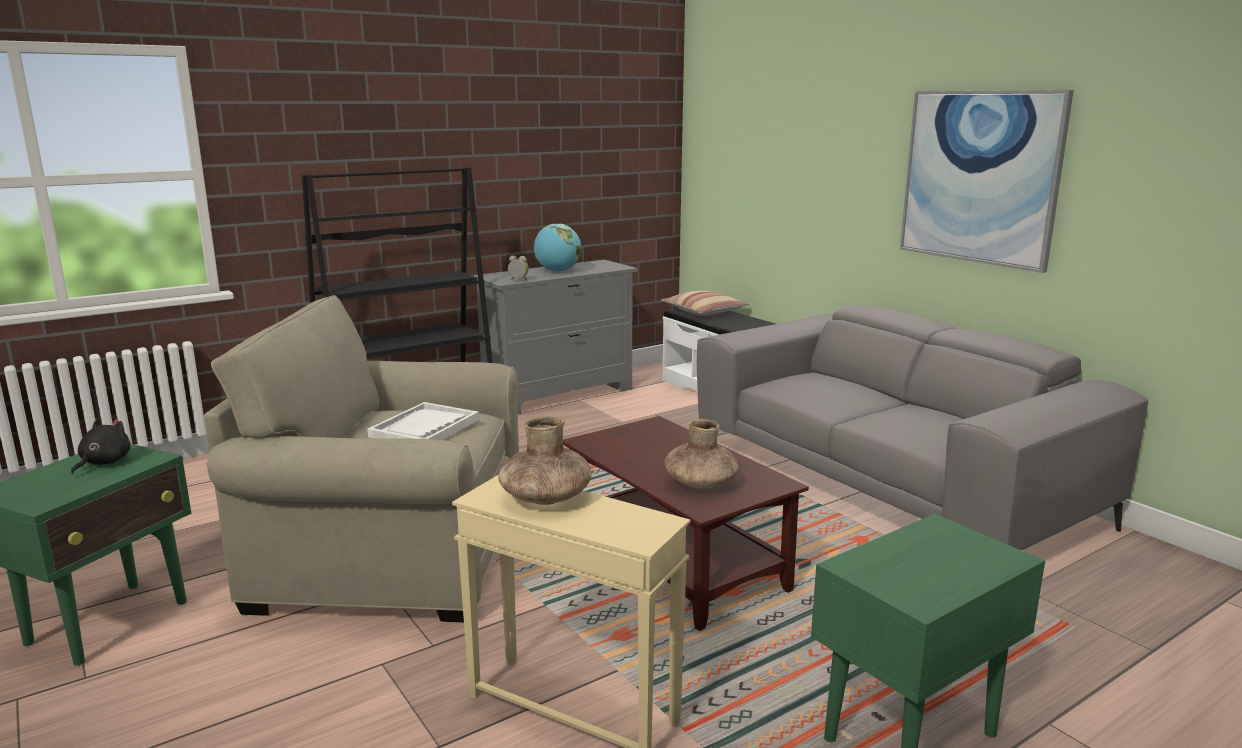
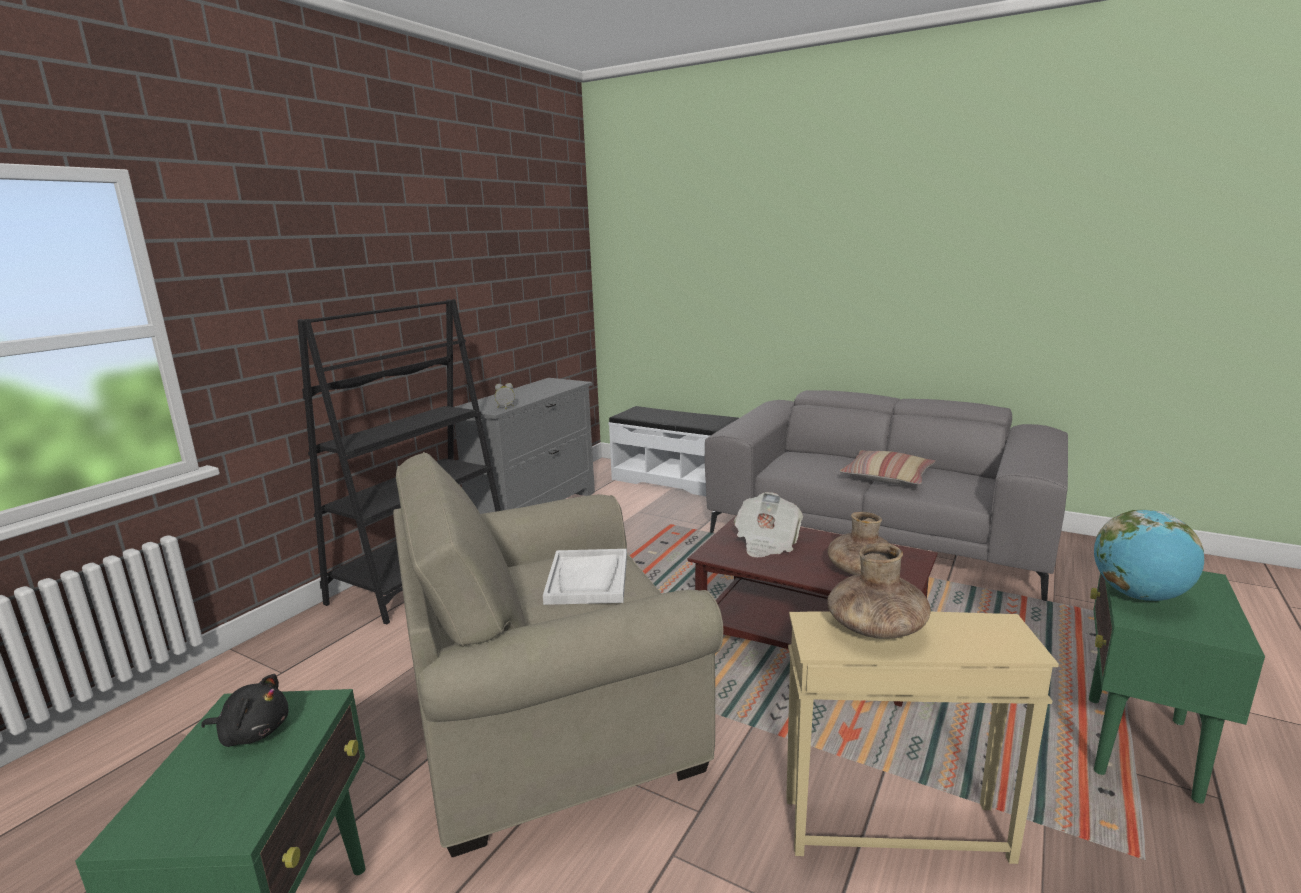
camera: 25 degrees left, 0 degrees up
(103, 463) = (253, 732): black plush toy -> black plush toy turned 105 degrees clockwise
(558, 271) = (527, 394): globe -> globe (1139, 596)
(649, 443) = (766, 542): none -> newspaper
(704, 312) = (644, 413): pillow -> pillow (887, 477)
(980, 177) = (907, 278): picture -> none

